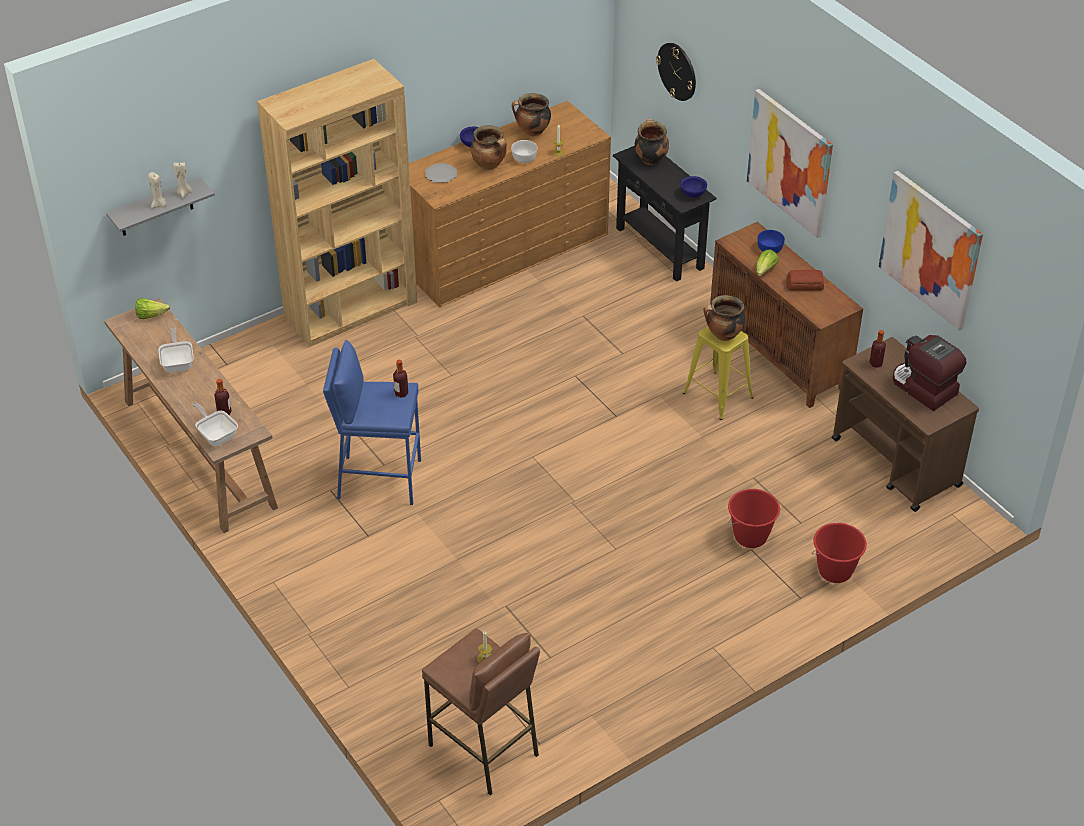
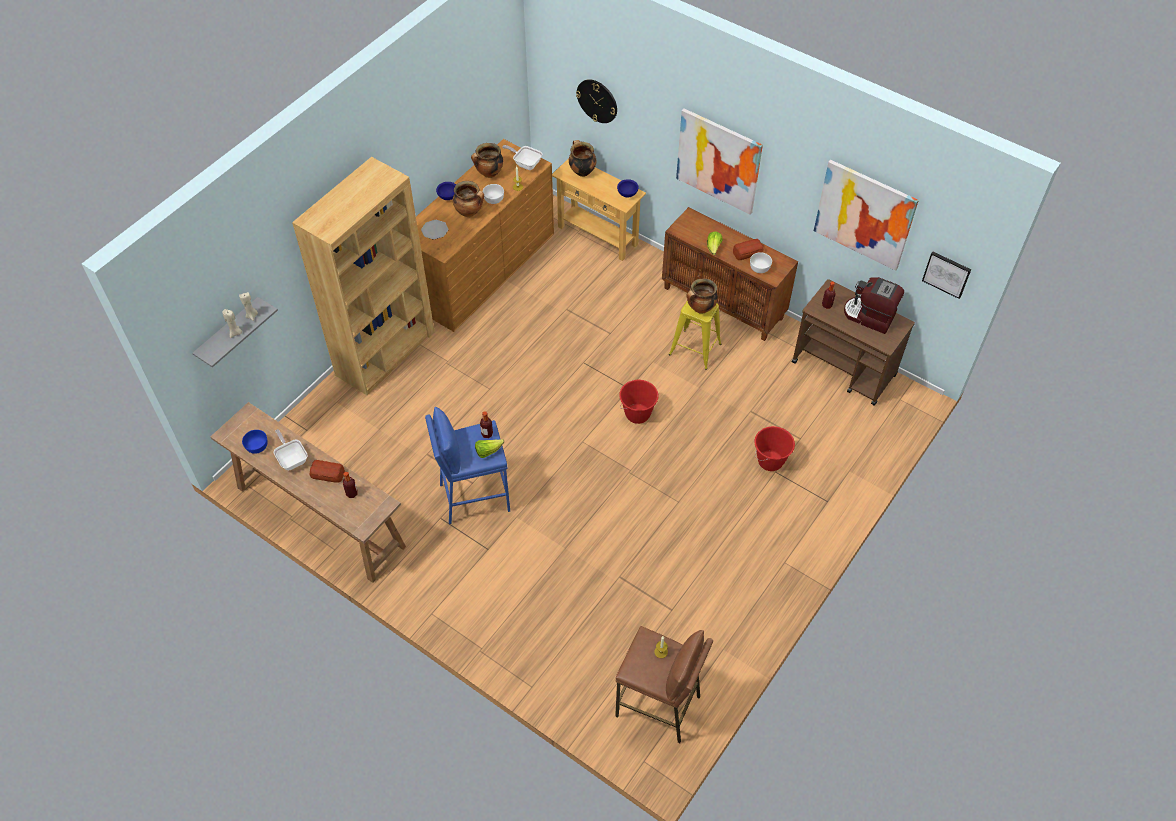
camera: 20 degrees left, 10 degrees up
(151, 315) = (248, 421): lettuce -> lettuce (488, 451)
(208, 387) = (328, 474): none -> bread
(216, 435) = (355, 516): frying pan -> frying pan (525, 163)
(659, 248) = (597, 235): black console table -> beige console table
(769, 248) = (708, 227): blue bowl -> blue bowl (256, 446)
(810, 303) = (759, 267): none -> white bowl
(835, 571) = (841, 471): red bucket -> red bucket (637, 414)
(1012, 342) = (946, 274): none -> picture

